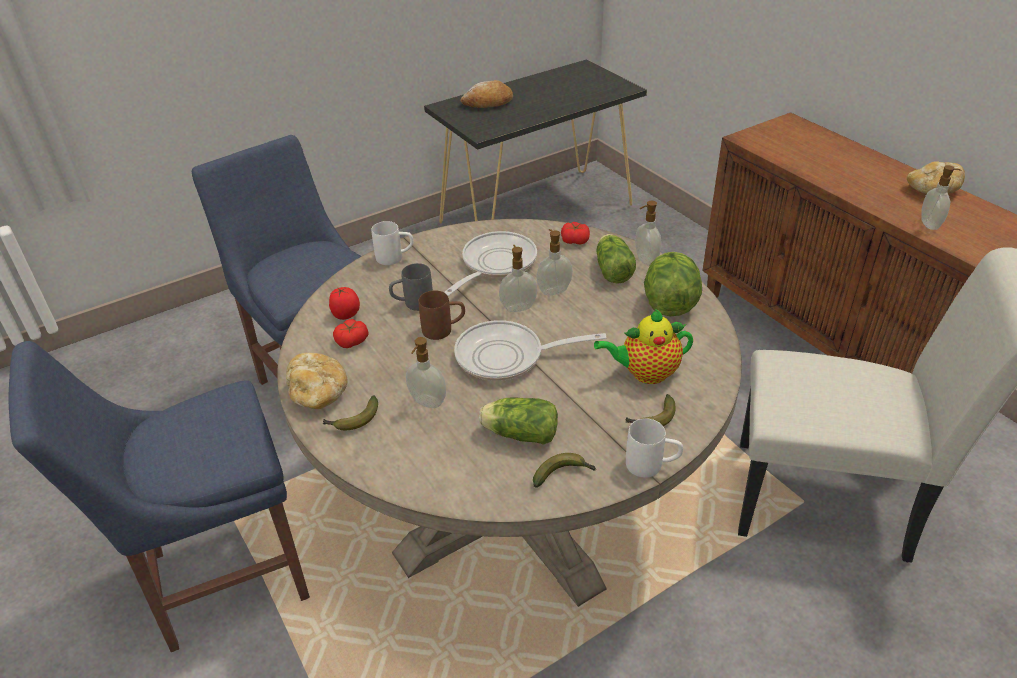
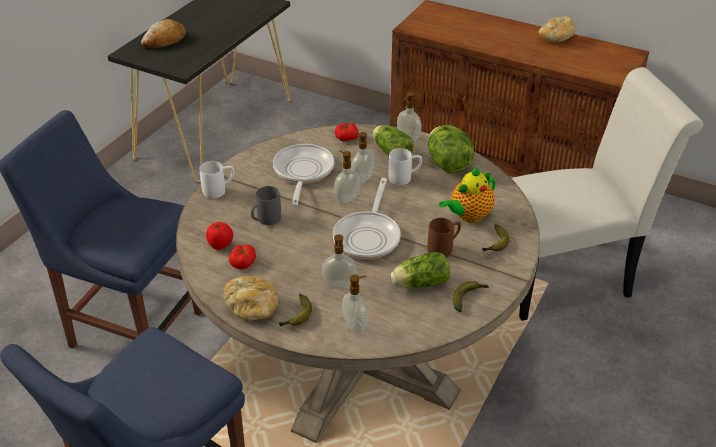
camera: 30 degrees left, 0 degrees up
(444, 330) = (306, 232): brown mug -> brown mug (444, 248)
(507, 357) = (368, 236): frying pan -> frying pan turned 45 degrees counterclockwise
(652, 466) = (517, 272): white mug -> white mug (405, 178)
(930, 224) = (570, 63): soap dispenser -> soap dispenser (355, 325)

